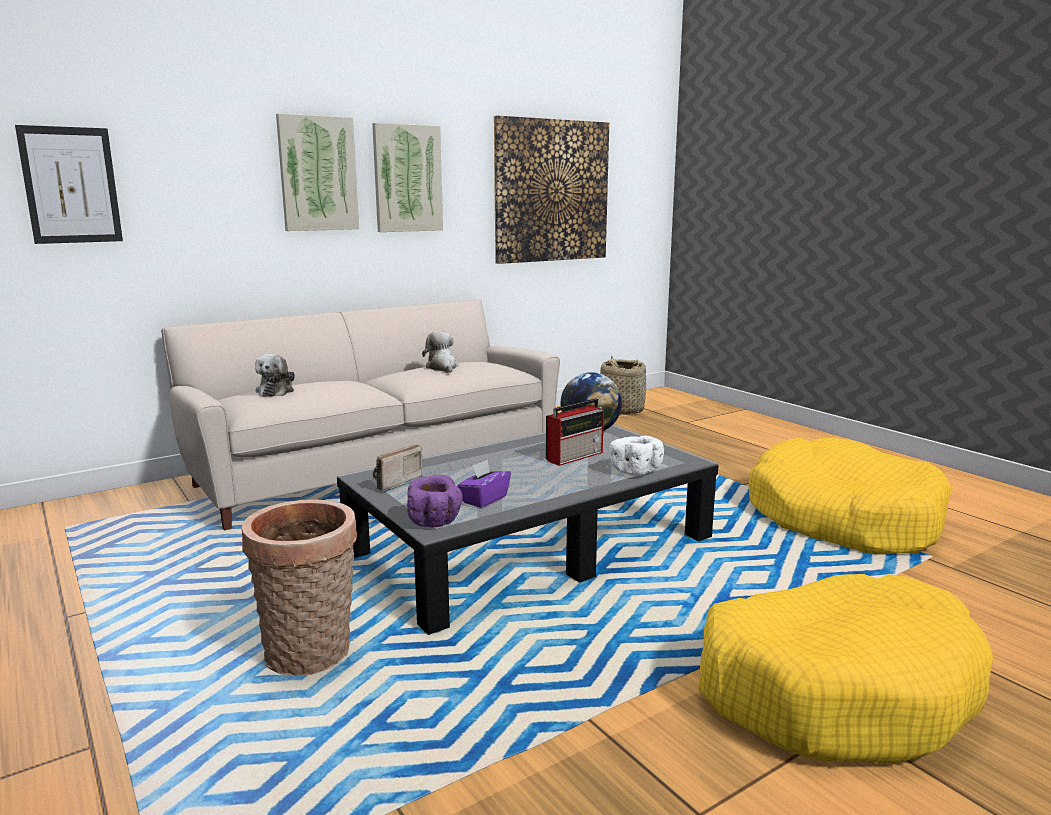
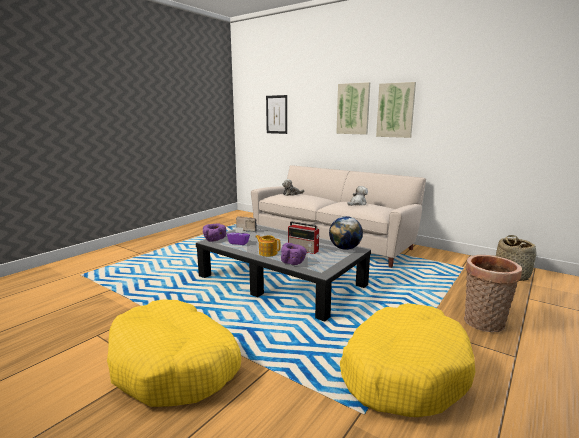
camera: 70 degrees right, 0 degrees up
(310, 655) = (183, 264): basket -> basket (484, 324)
(551, 191) = (497, 117): picture -> none
(571, 482) = (268, 253): none -> teapot
(635, 471) = (293, 262): white bowl -> purple bowl

